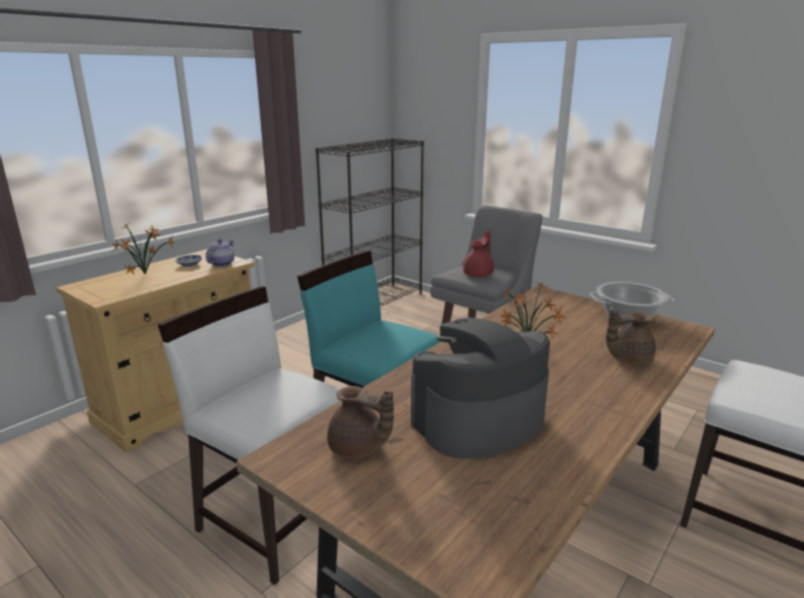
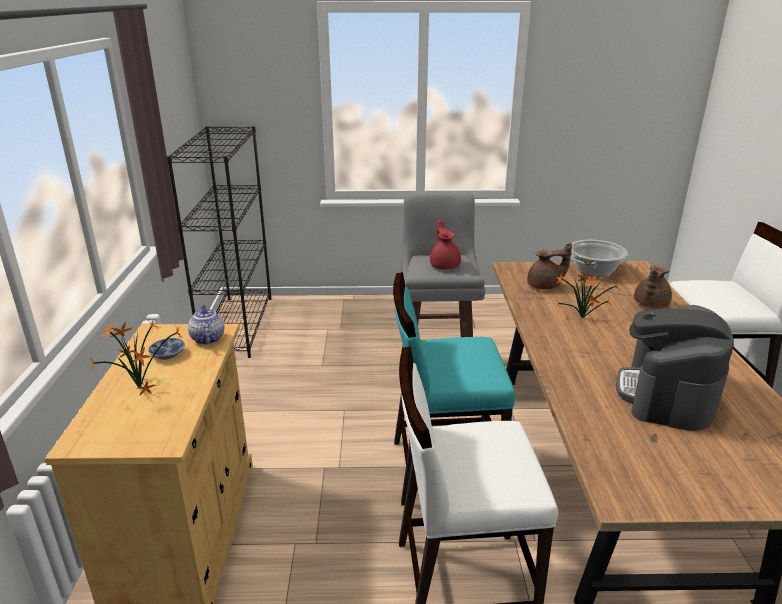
camera: 40 degrees left, 5 degrees up
(358, 449) = (649, 458): brown teapot -> brown teapot (545, 286)

